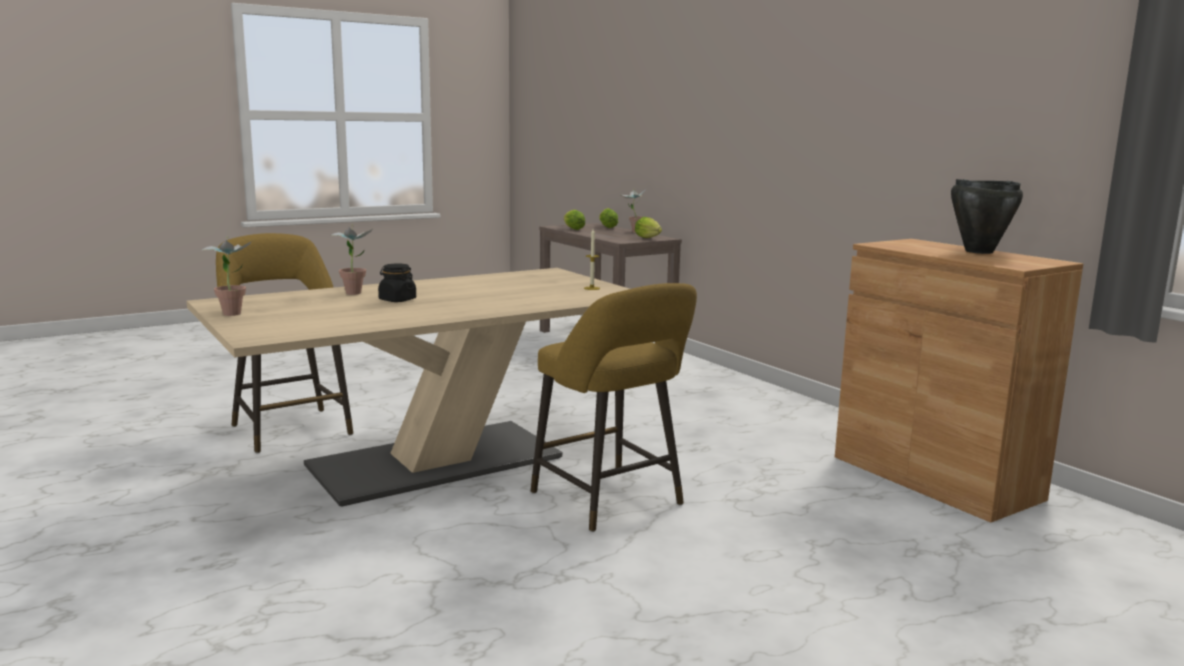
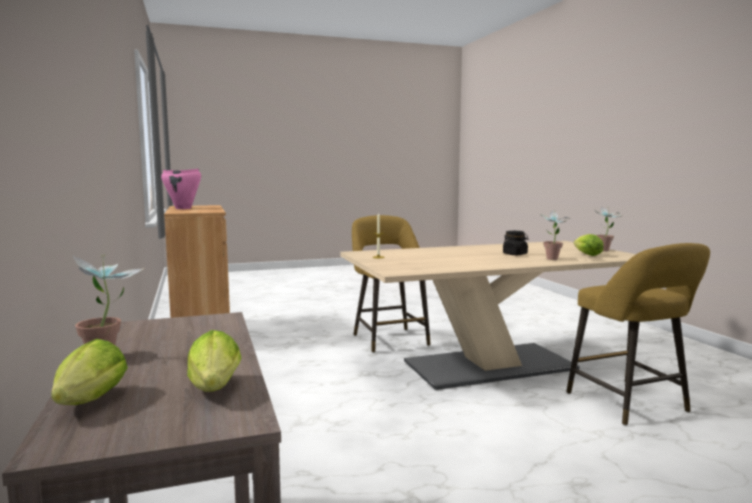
camera: 165 degrees left, 5 degrees down
(649, 238) = (150, 326): lettuce -> lettuce (586, 254)
(978, 251) = (183, 208): black cooking pot -> pink cooking pot

